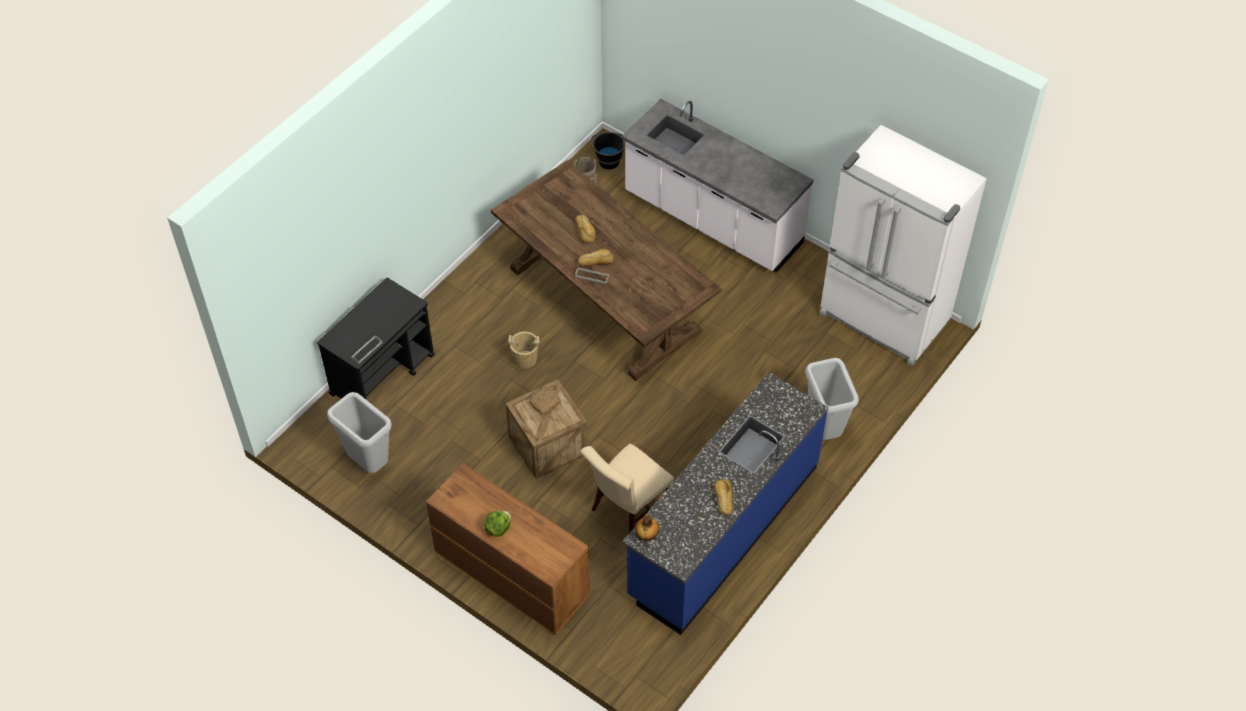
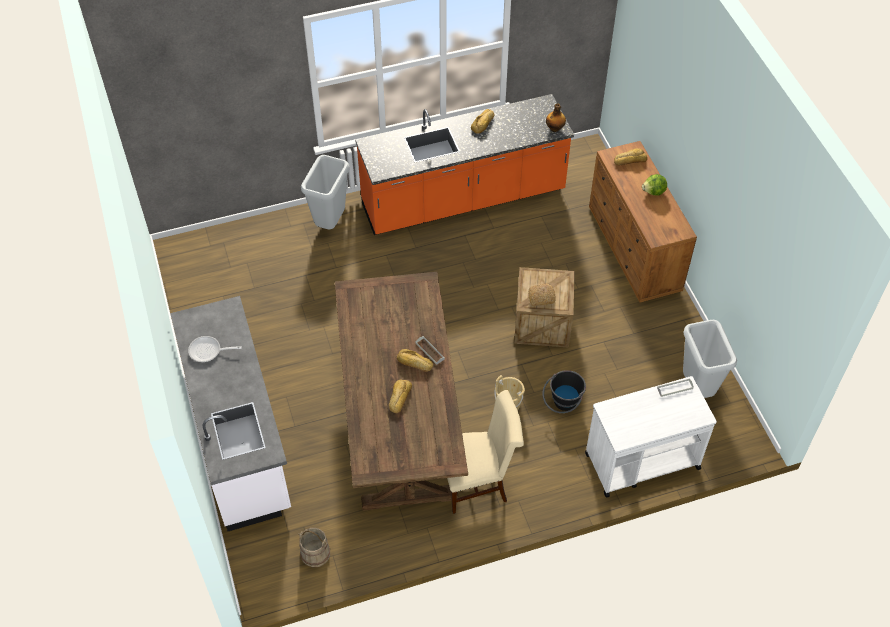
camera: 145 degrees left, 0 degrees up
(383, 374) = (641, 461): black cart -> white cart
(547, 554) = (629, 160): none -> bread
(609, 158) = (268, 569): black bucket -> black bucket (562, 404)
(627, 511) = (519, 246): beige chair -> beige chair (478, 482)
(722, 530) = (463, 200): blue counter -> orange counter
(754, 170) = (208, 351): none -> frying pan
(883, 320) = (202, 272): white fridge -> none

